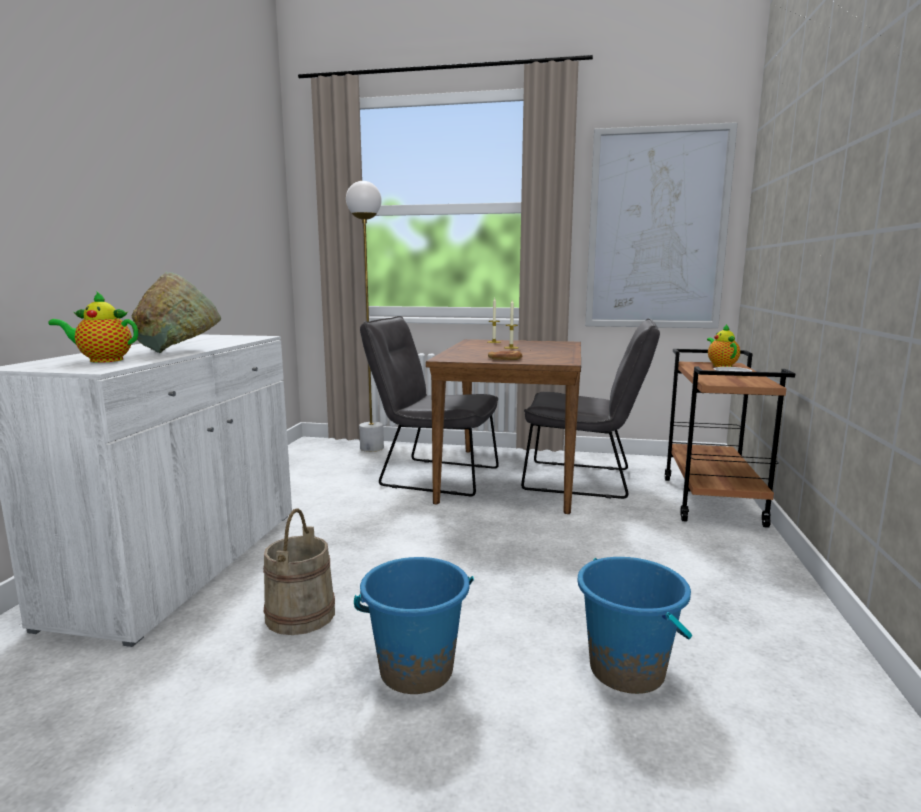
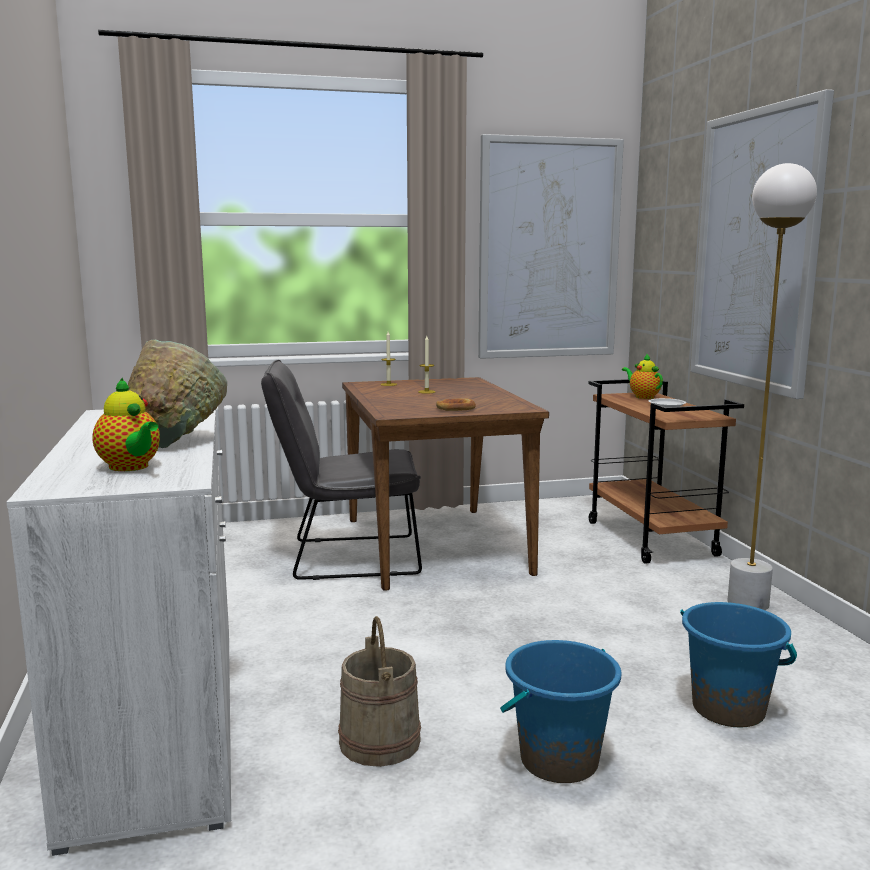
camera: 25 degrees left, 0 degrees up
(102, 360) = (131, 467): teapot -> teapot turned 105 degrees counterclockwise
(372, 448) = (227, 534): white floor lamp -> white floor lamp (747, 603)
(586, 480) = (517, 536): grey chair -> none
(818, 211) = (755, 250): none -> picture

